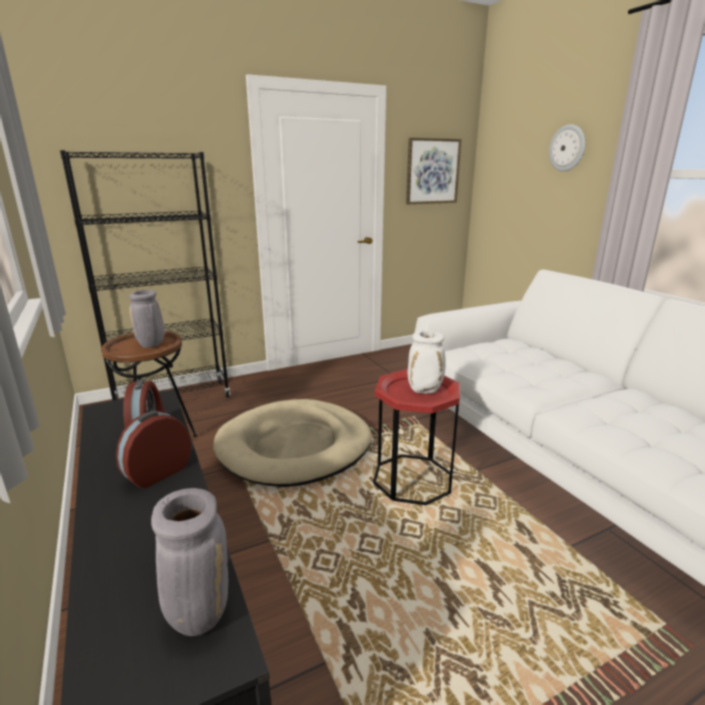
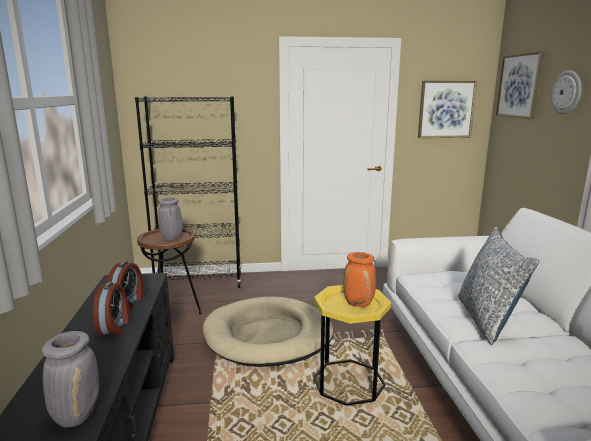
camera: 20 degrees right, 5 degrees down
(157, 472) = (115, 326): alarm clock -> alarm clock turned 120 degrees clockwise
(412, 479) = (348, 382): red side table -> yellow side table
(425, 390) = (359, 304): white vase -> orange vase
(508, 144) = (519, 86): none -> picture
(552, 386) = (487, 320): none -> pillow

